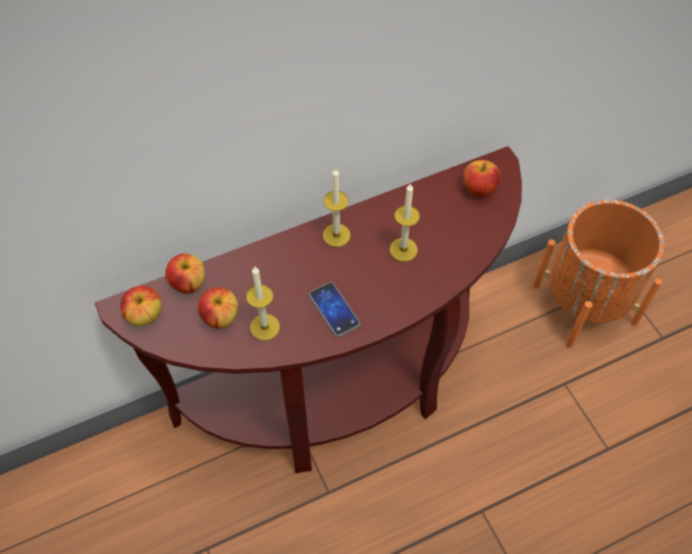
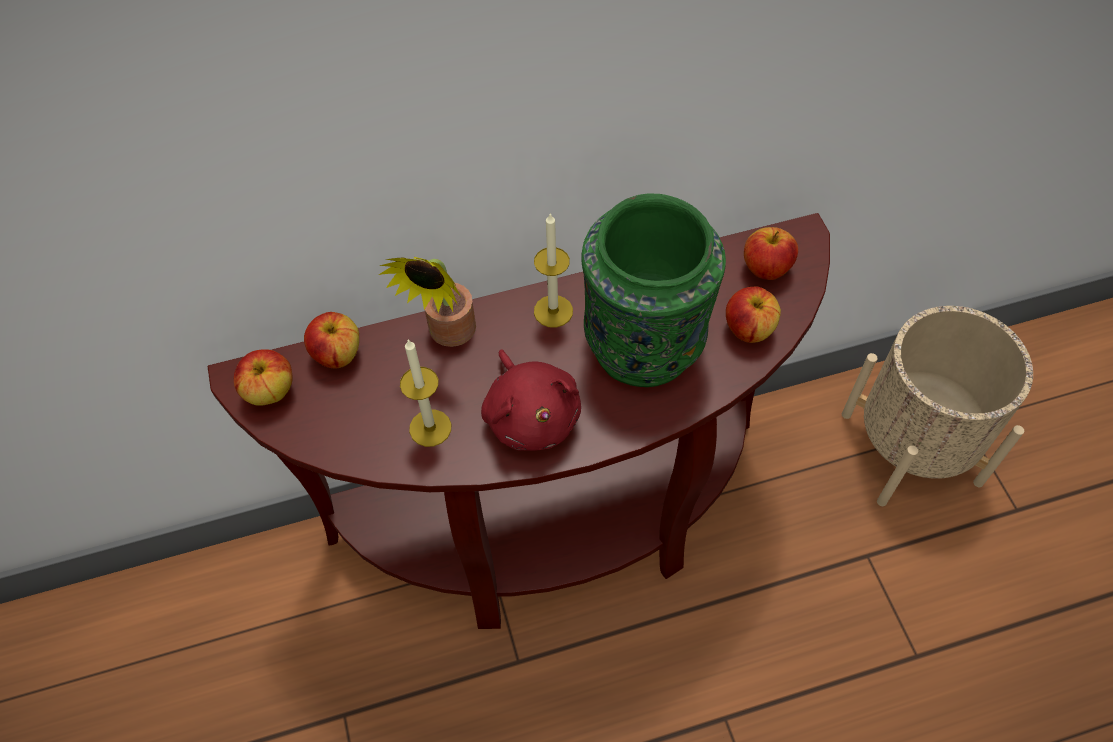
camera: 10 degrees right, 0 degrees up
(220, 317) = (372, 407): apple -> apple (748, 329)
(265, 260) = (448, 335): none -> potted plant
(334, 310) = (531, 415): phone -> red plush toy
(403, 249) = (644, 342): candle -> green vase
(584, 304) = (910, 448): orange planter -> beige planter

